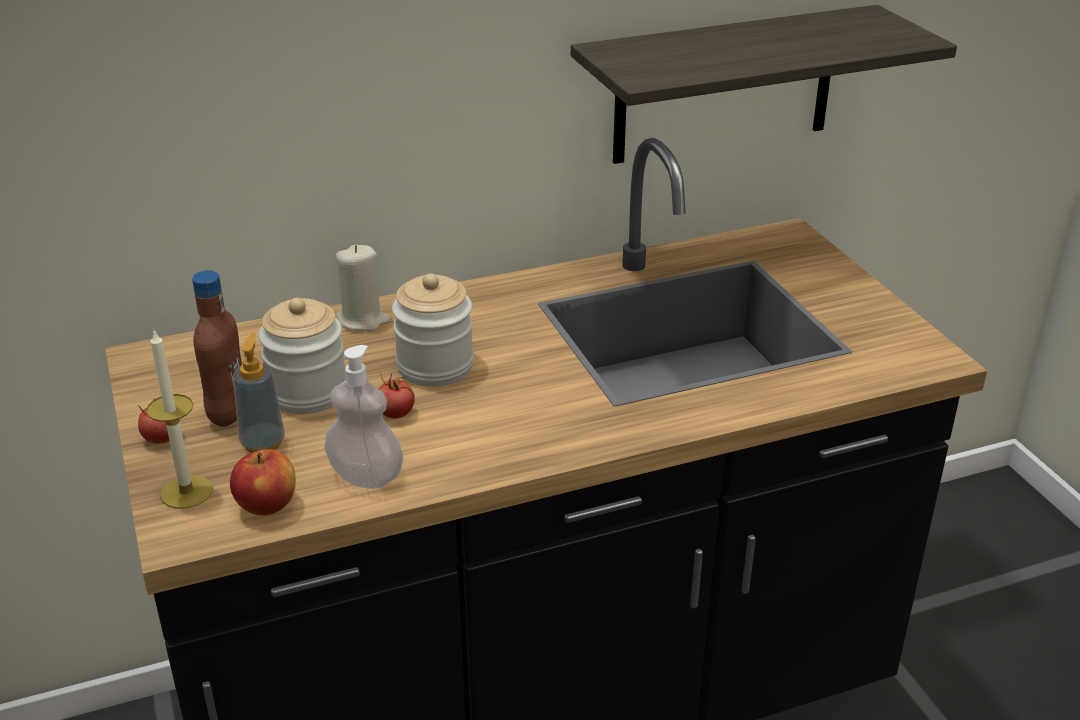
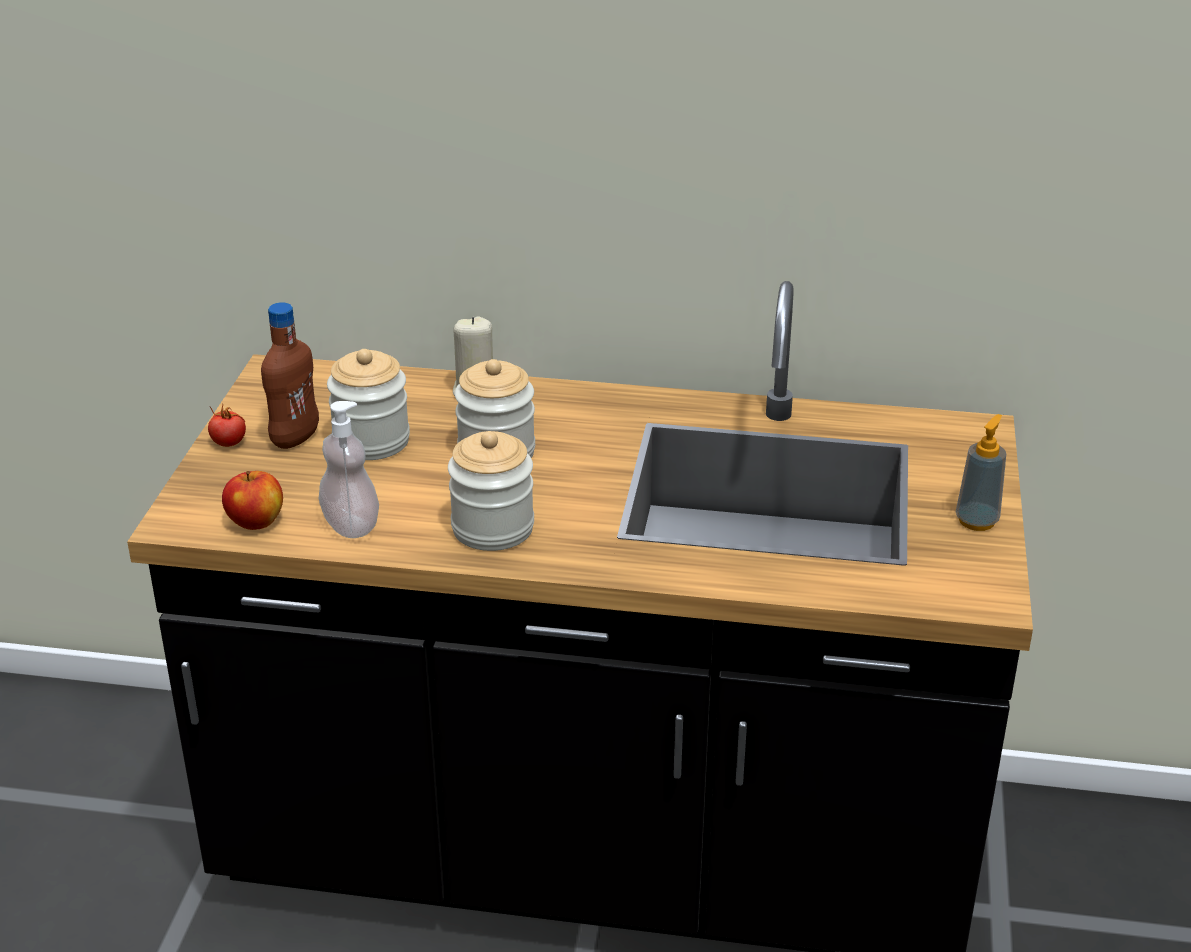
camera: 30 degrees right, 0 degrees up
(186, 492) = (209, 491): candle -> none
(263, 443) = (299, 471): soap dispenser -> soap dispenser (976, 520)
(396, 414) = (424, 482): tomato -> none
(500, 434) = (492, 528): none -> jar
(724, 85) = (923, 244): shelf -> none

